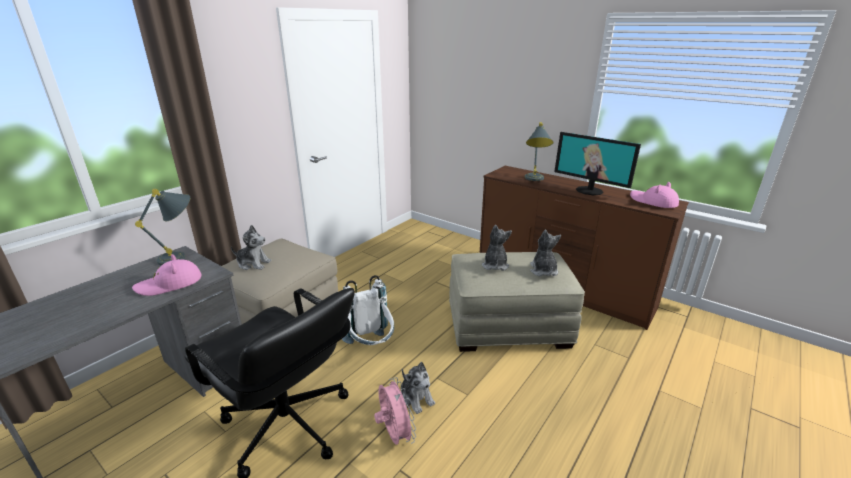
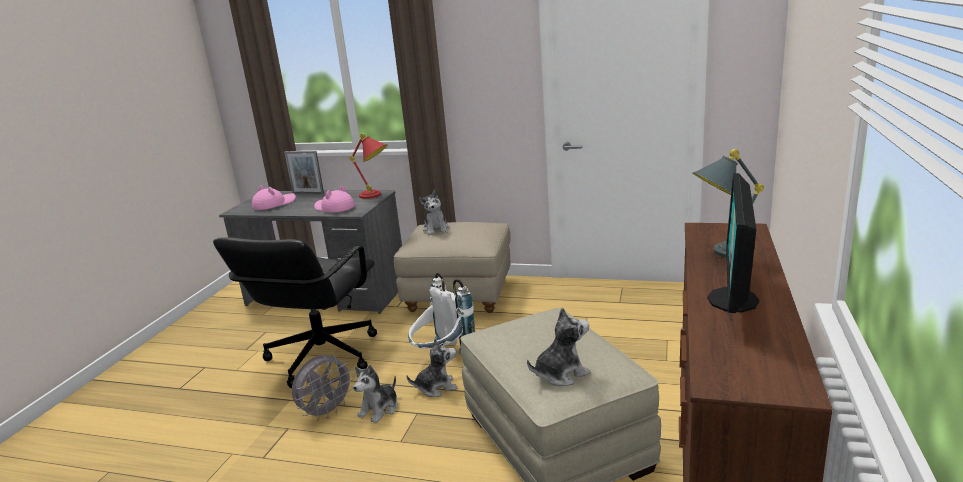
camera: 70 degrees right, 5 degrees down
(64, 295) = (308, 193): none -> picture frame
(182, 256) = (376, 196): grey table lamp -> red table lamp
(394, 435) = (327, 412): pink fan -> grey fan
(495, 265) = (542, 335): plush toy -> plush toy (436, 387)
(653, 201) = (762, 364): pink hat -> pink hat (274, 204)

